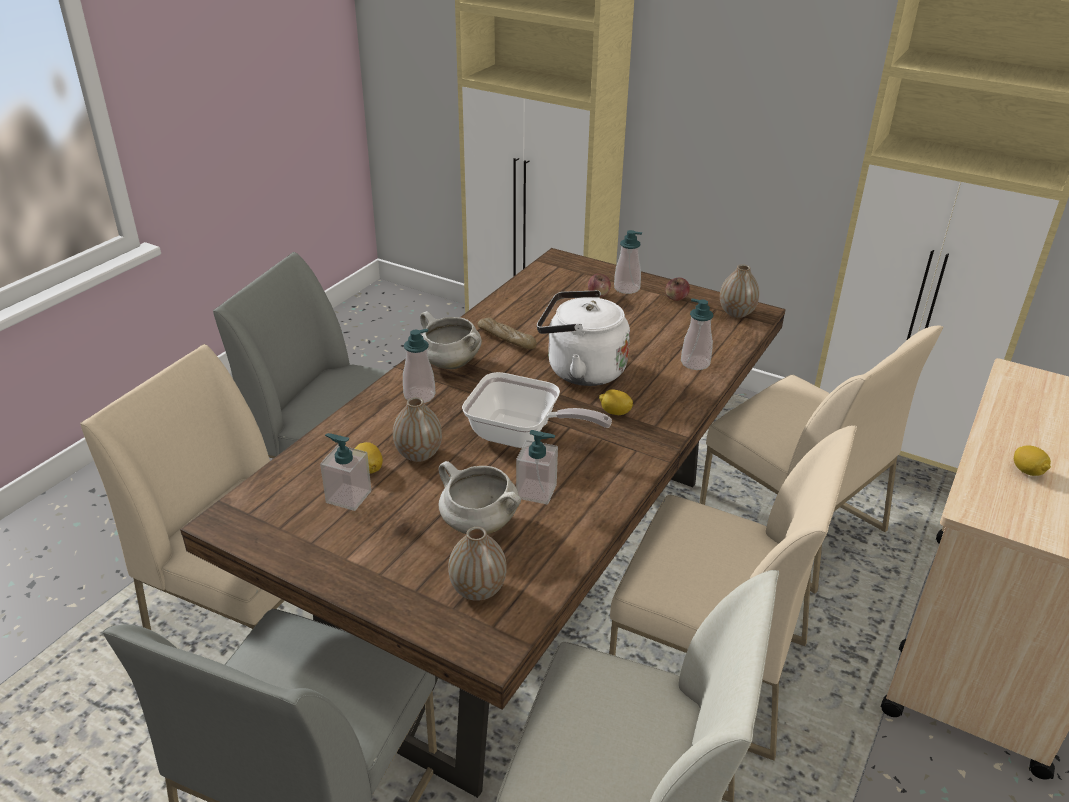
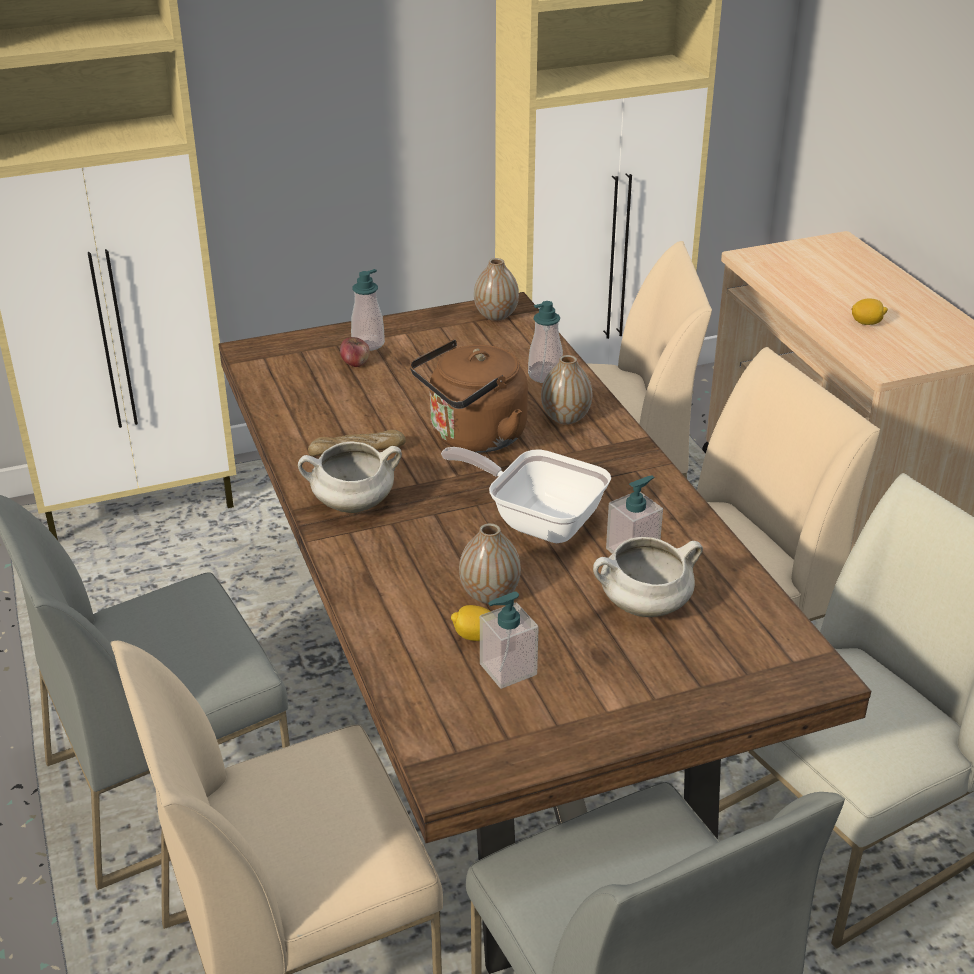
camera: 50 degrees left, 0 degrees up
(419, 396) = (386, 549): soap dispenser -> none
(478, 589) = (736, 648): vase -> vase (565, 418)
(521, 436) = (537, 520): frying pan -> frying pan turned 120 degrees counterclockwise
(580, 370) = (473, 437): white kettle -> brown kettle
(615, 412) = (566, 453): lemon -> none
(676, 298) = (426, 329): apple -> none

